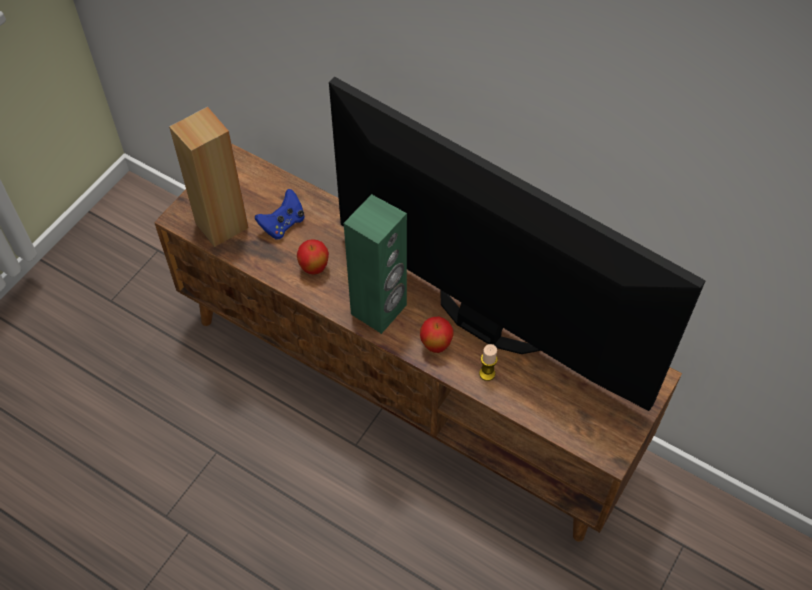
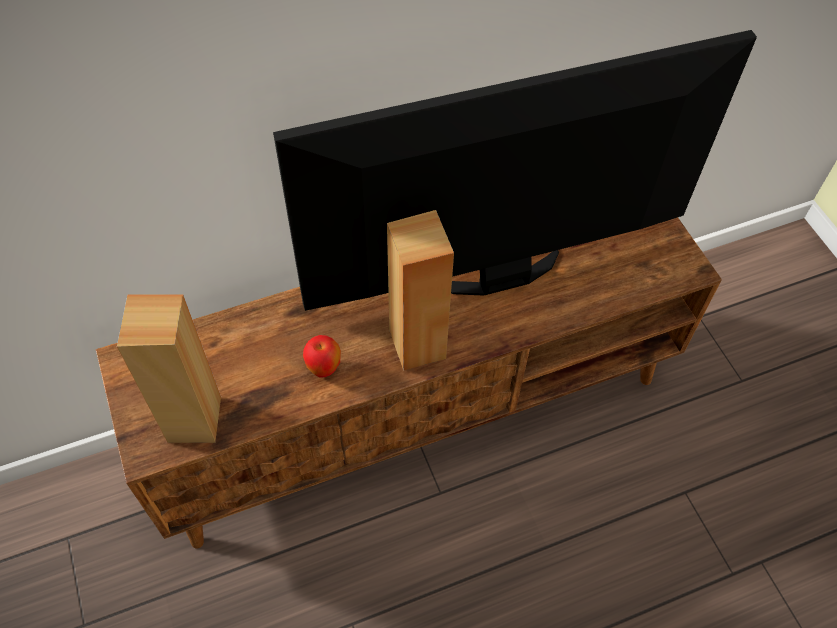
camera: 55 degrees left, 0 degrees up
(283, 224) = (246, 363): blue game controller -> none
(379, 310) = (418, 344): green speaker -> brown speaker
(436, 345) = (493, 324): apple -> none
(487, 373) = (552, 305): candle -> none

